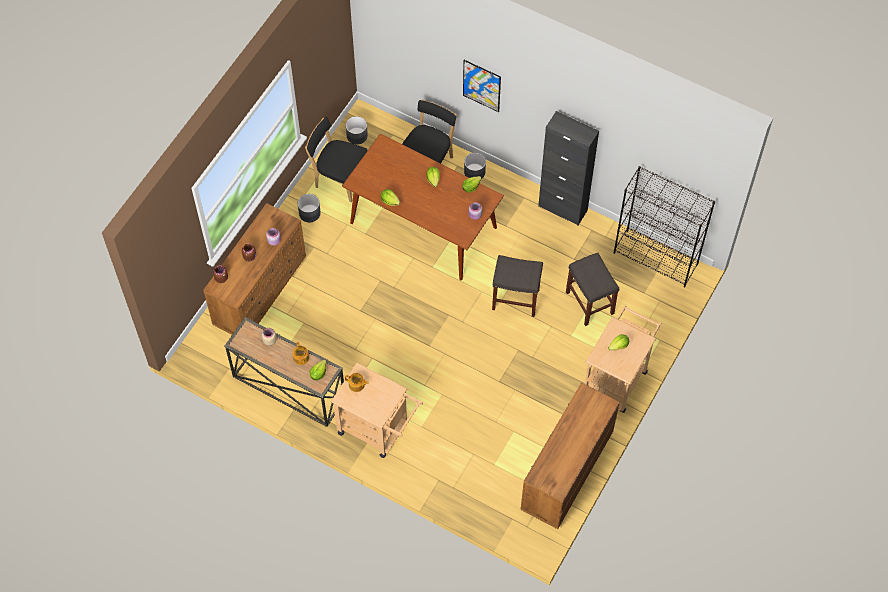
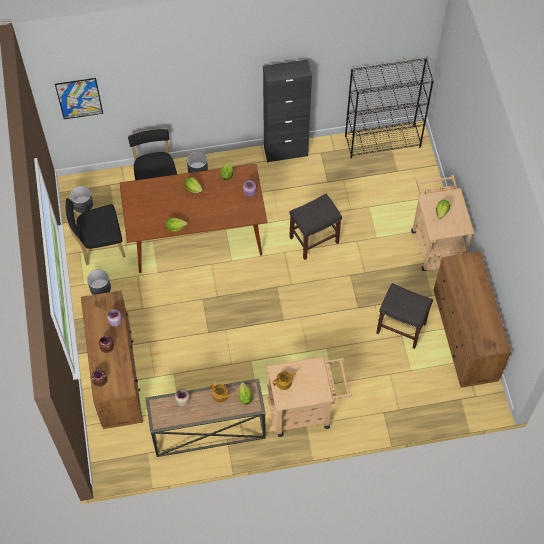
camera: 40 degrees left, 0 degrees up
(481, 85) = (183, 87): picture -> picture (79, 98)
(590, 303) = (368, 205): grey stool -> grey stool (402, 328)

